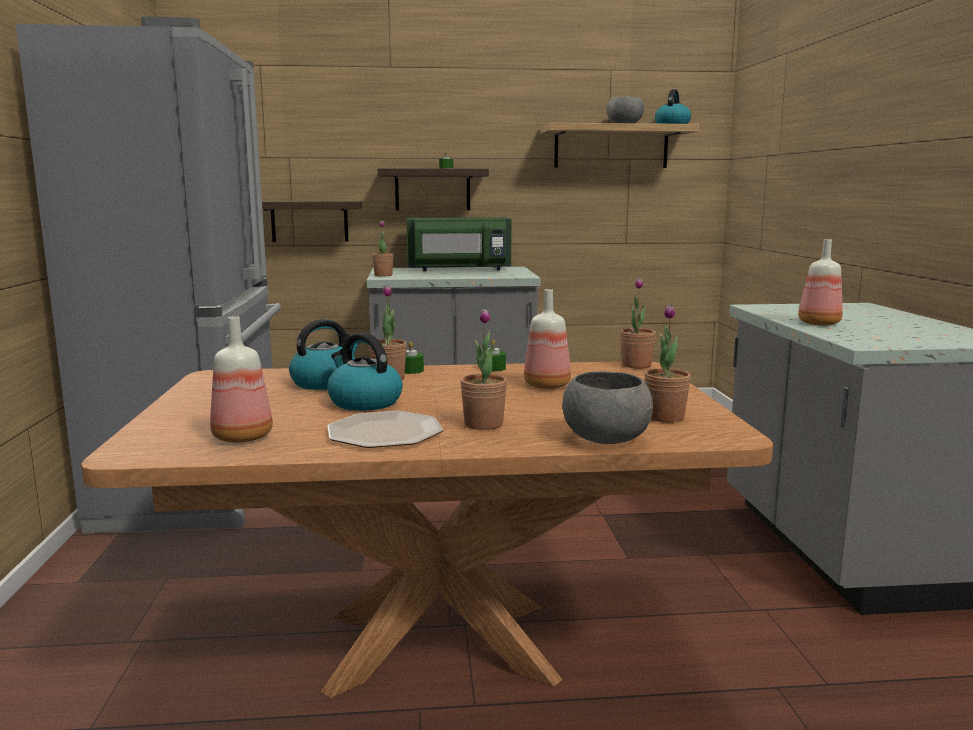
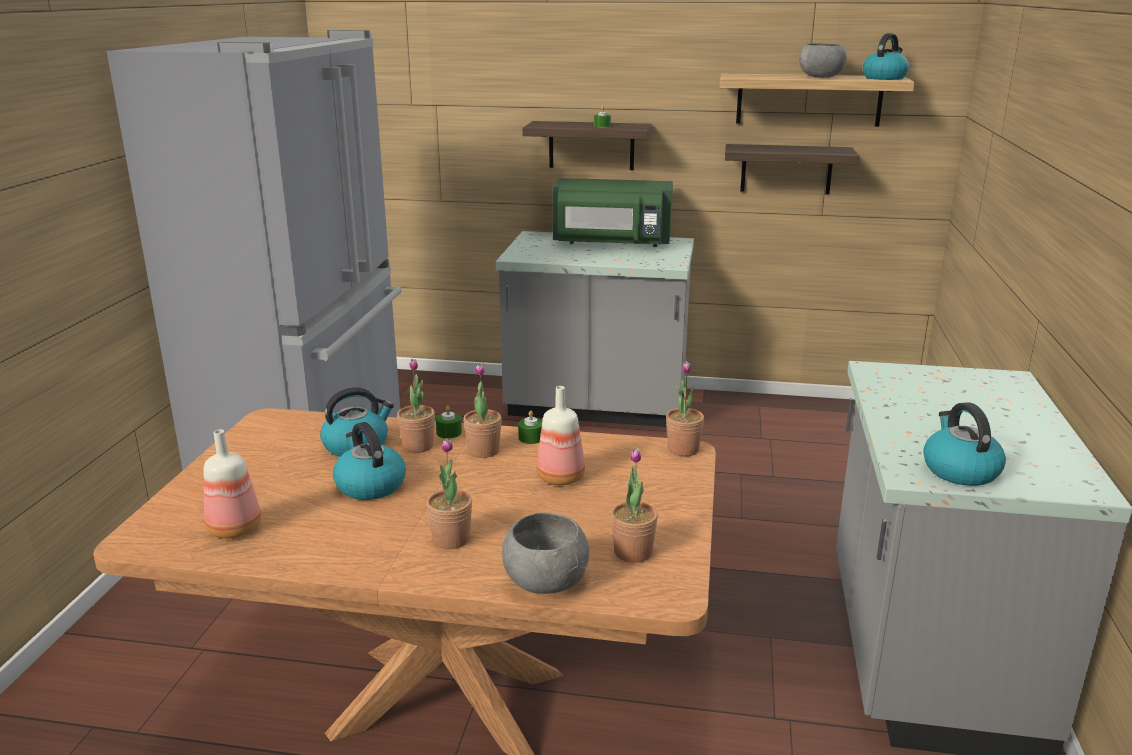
camera: 15 degrees right, 10 degrees up
(309, 221) = (457, 176): shelf -> shelf (786, 169)
(383, 275) = (519, 252): potted plant -> potted plant (483, 451)
(385, 433) = (355, 540): plate -> none
(818, 323) = (907, 421): bottle -> none
(895, 339) = (959, 470): none -> kettle

